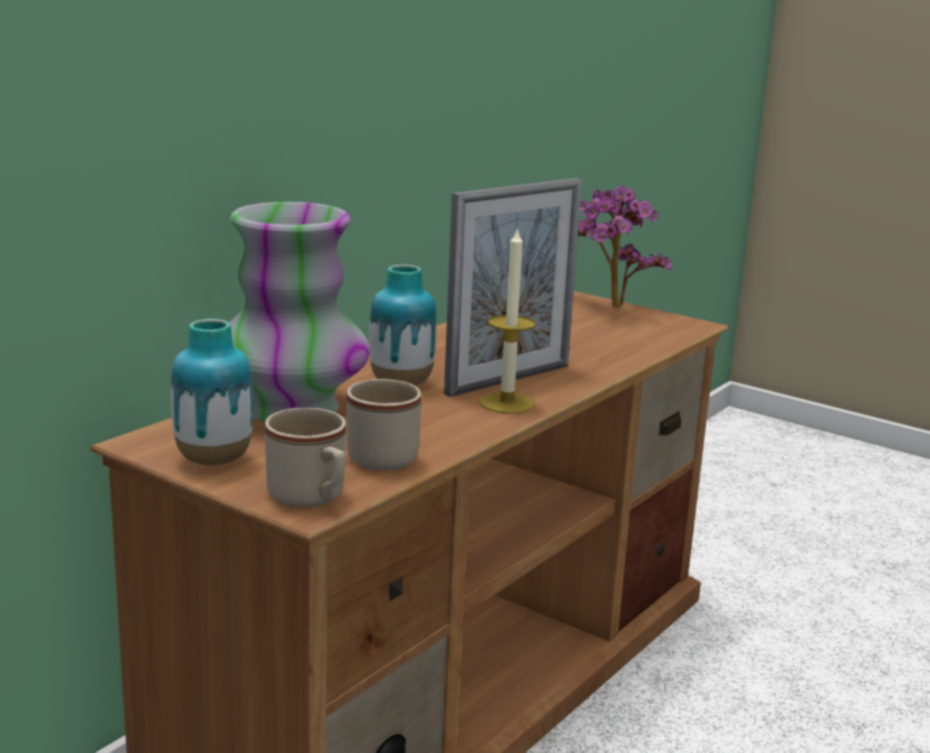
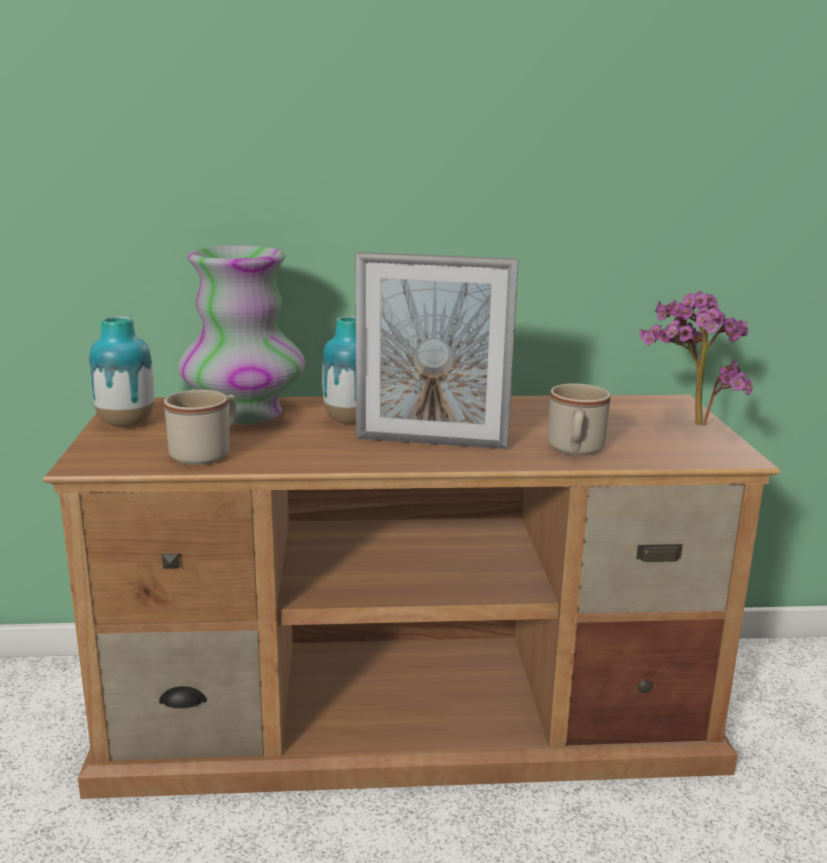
camera: 50 degrees right, 0 degrees up
(312, 498) = (101, 460): beige mug -> beige mug (575, 450)
(507, 403) = (380, 455): candle -> none

